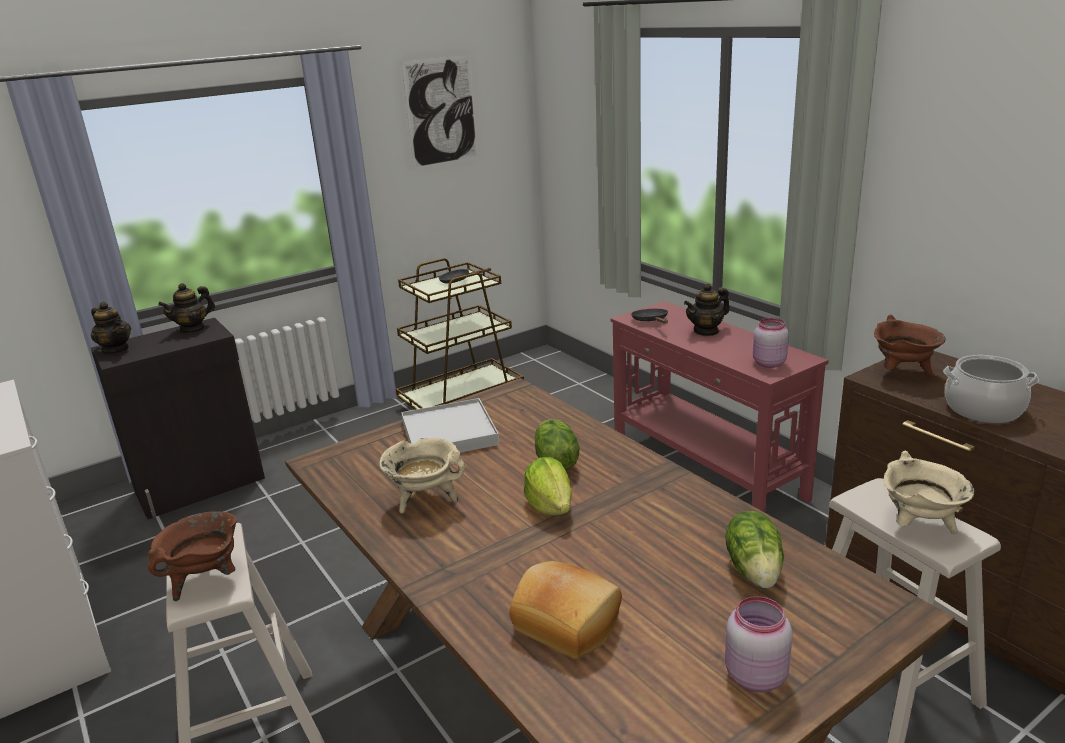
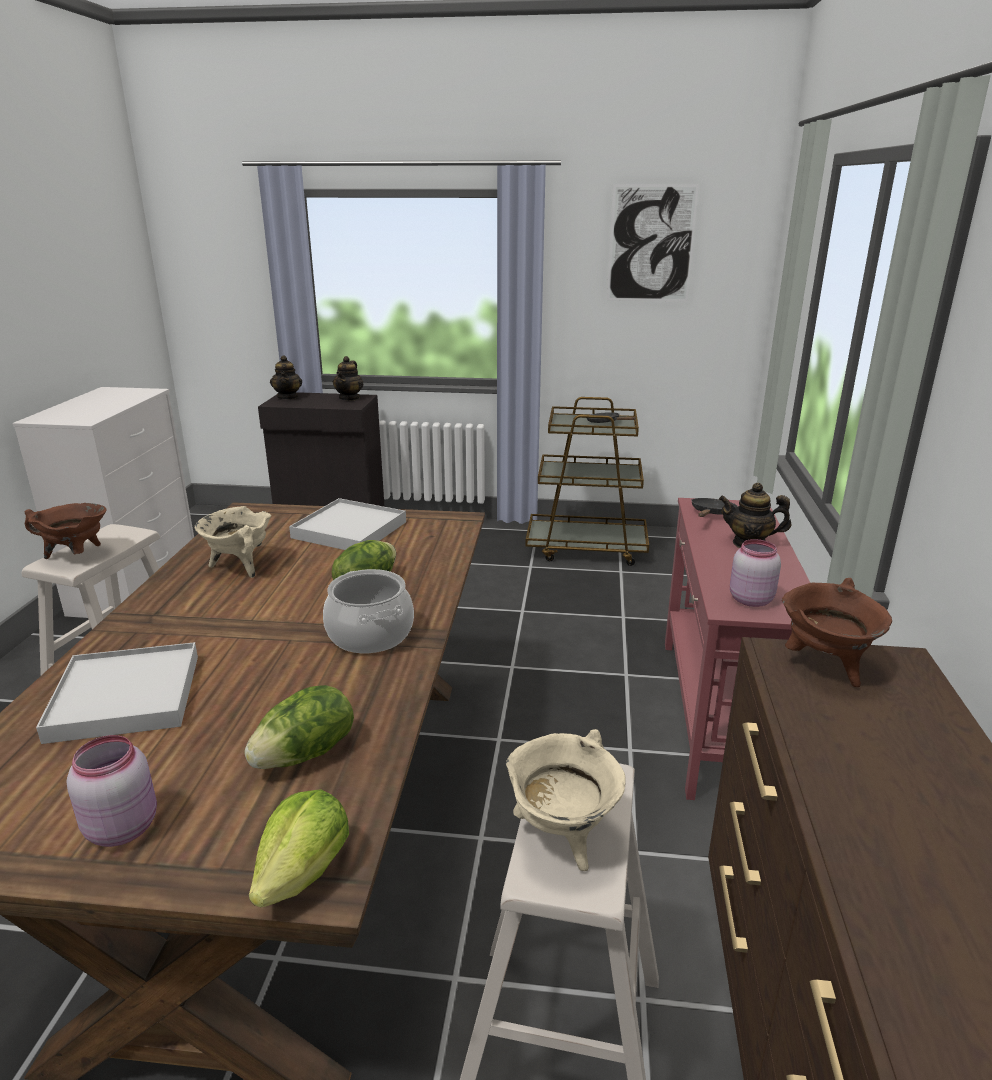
camera: 40 degrees right, 0 degrees up
(193, 329) = (349, 398): teapot -> teapot turned 75 degrees counterclockwise
(550, 506) = (293, 614): lettuce -> lettuce (305, 873)
(568, 622) = (126, 697): bread -> white tray
(983, 409) = (840, 755): cooking pot -> cooking pot (369, 634)

